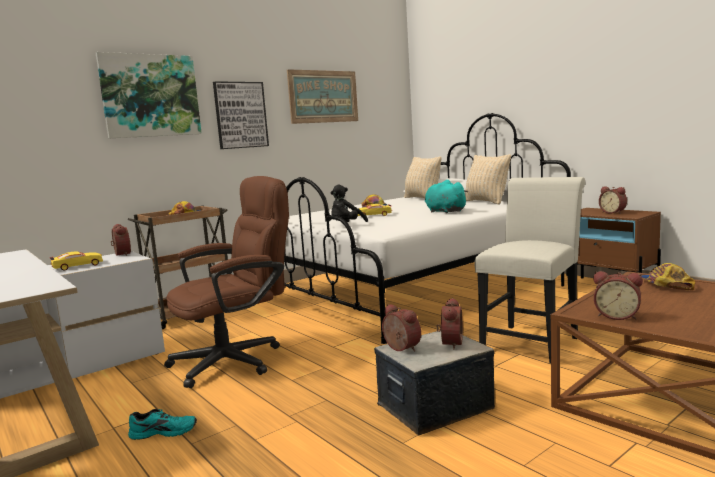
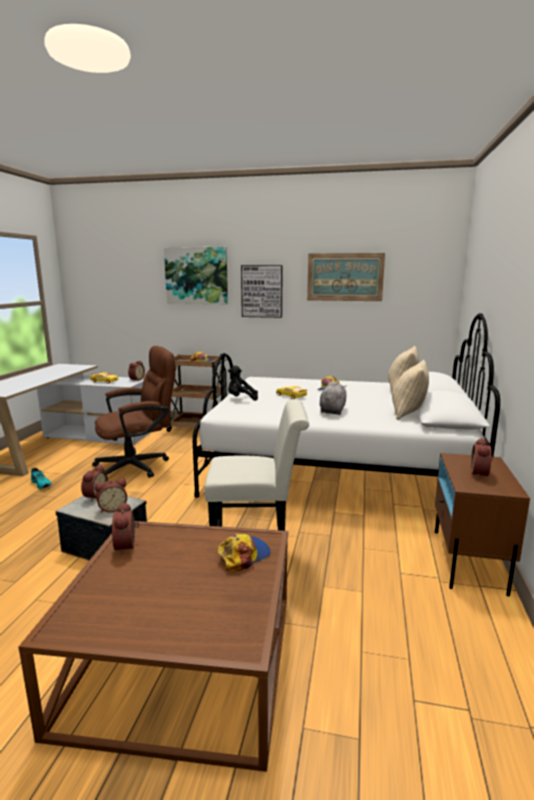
camera: 50 degrees right, 5 degrees up
(237, 359) = (139, 465): brown office chair -> brown office chair turned 45 degrees counterclockwise
(444, 211) = (332, 410): turquoise plush toy -> grey plush toy

